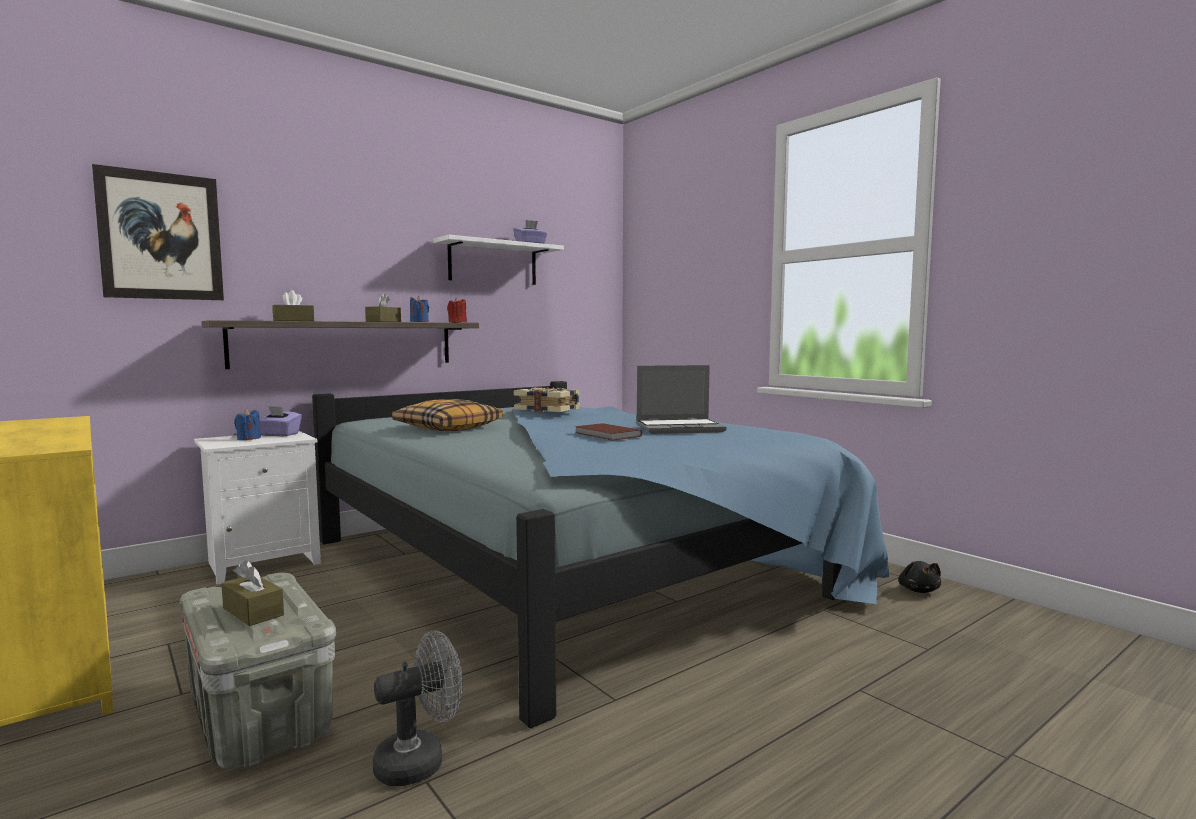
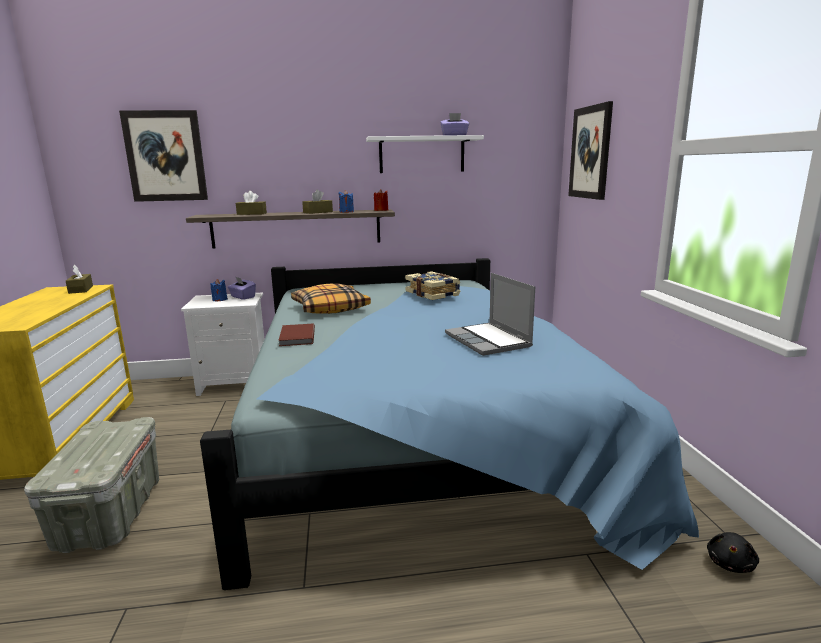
camera: 30 degrees right, 10 degrees up
(253, 612) = (89, 452): brown tissue box -> brown tissue box (81, 289)
(420, 761) = (140, 589): grey fan -> none
(607, 435) = (405, 342): brown book -> brown book (296, 337)
(666, 269) = (590, 152): none -> picture
(680, 428) = (489, 341): laptop -> laptop turned 45 degrees clockwise

